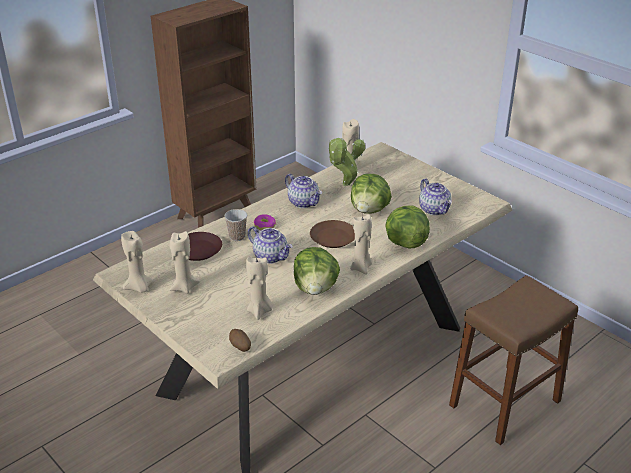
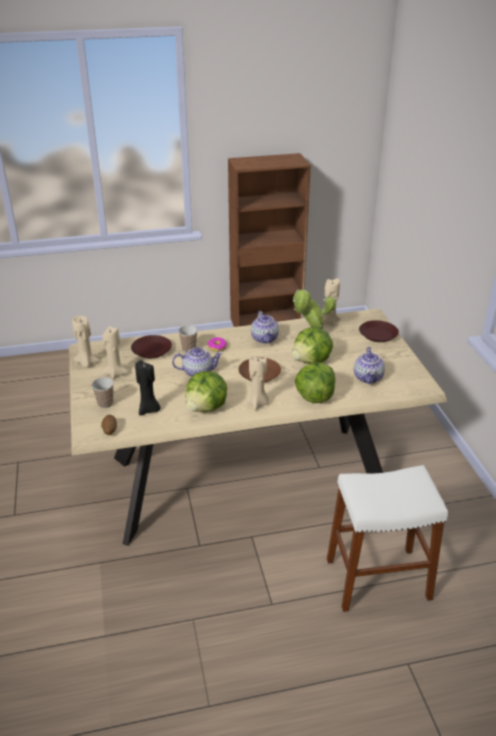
camera: 30 degrees right, 0 degrees up
(206, 322) = (105, 404): none -> cup
(260, 311) = (149, 410): beige candle -> black candle
(271, 256) = (198, 372): teapot -> teapot turned 75 degrees counterclockwise
(404, 167) = (378, 334): none -> brown plate
(505, 403) = (378, 579): brown stool -> white stool

